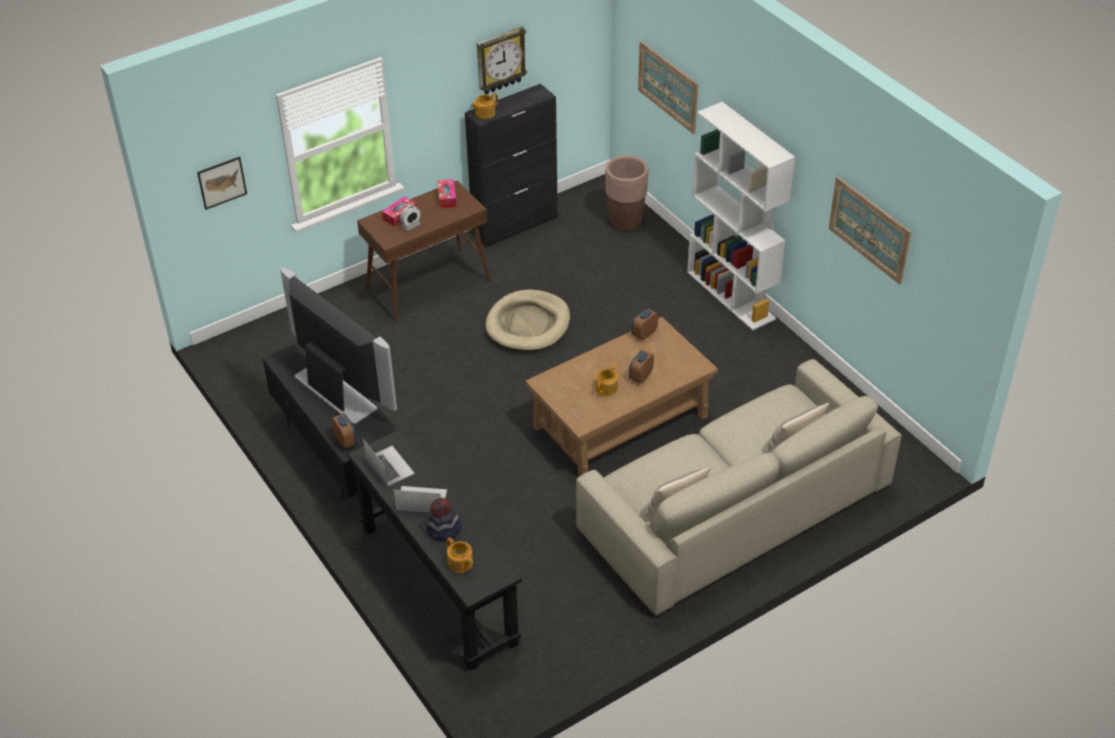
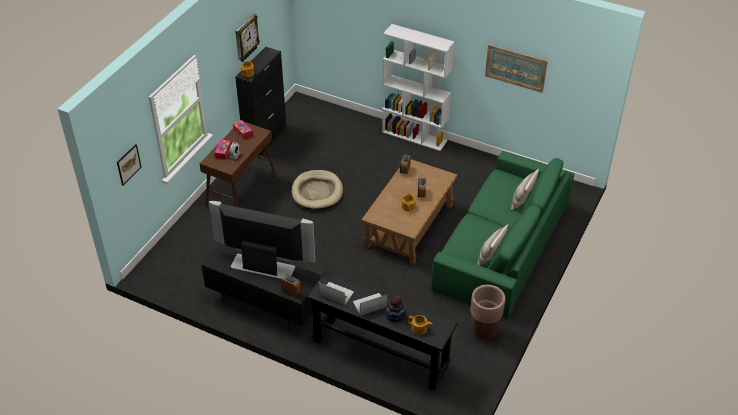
camera: 30 degrees left, 0 degrees up
(625, 222) = (327, 116): brown planter -> brown planter (484, 331)
(668, 86) = (343, 26): picture -> none
(734, 506) = (501, 246): beige sofa -> green sofa

